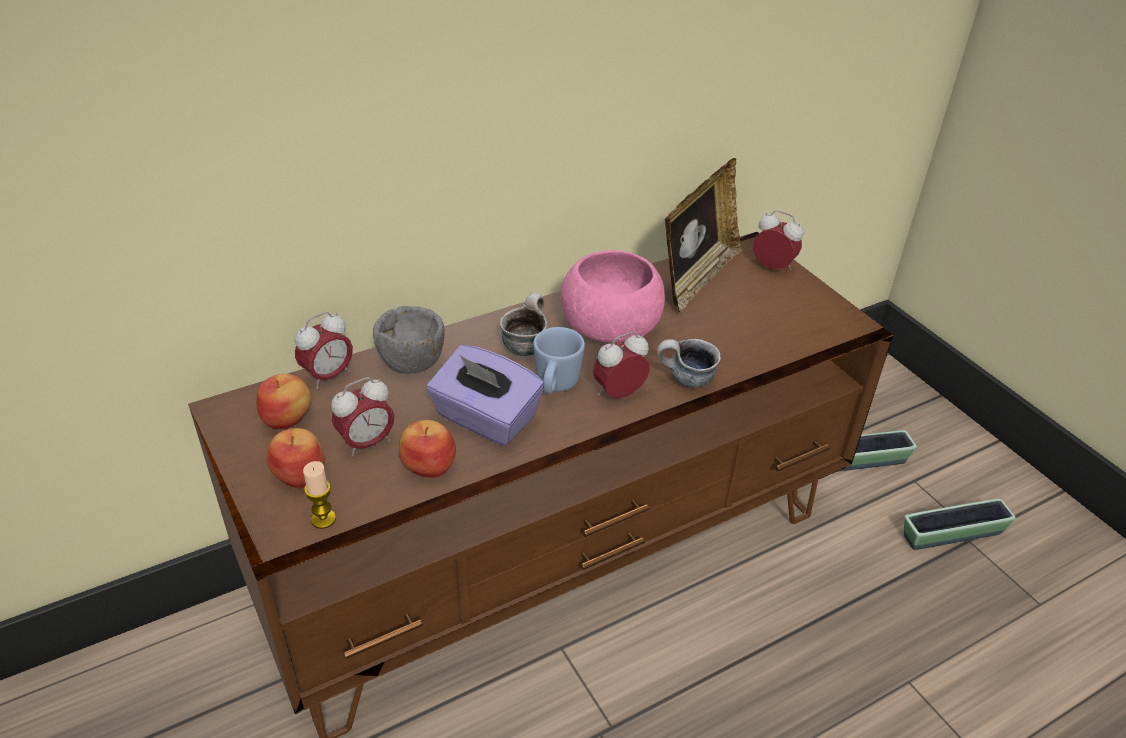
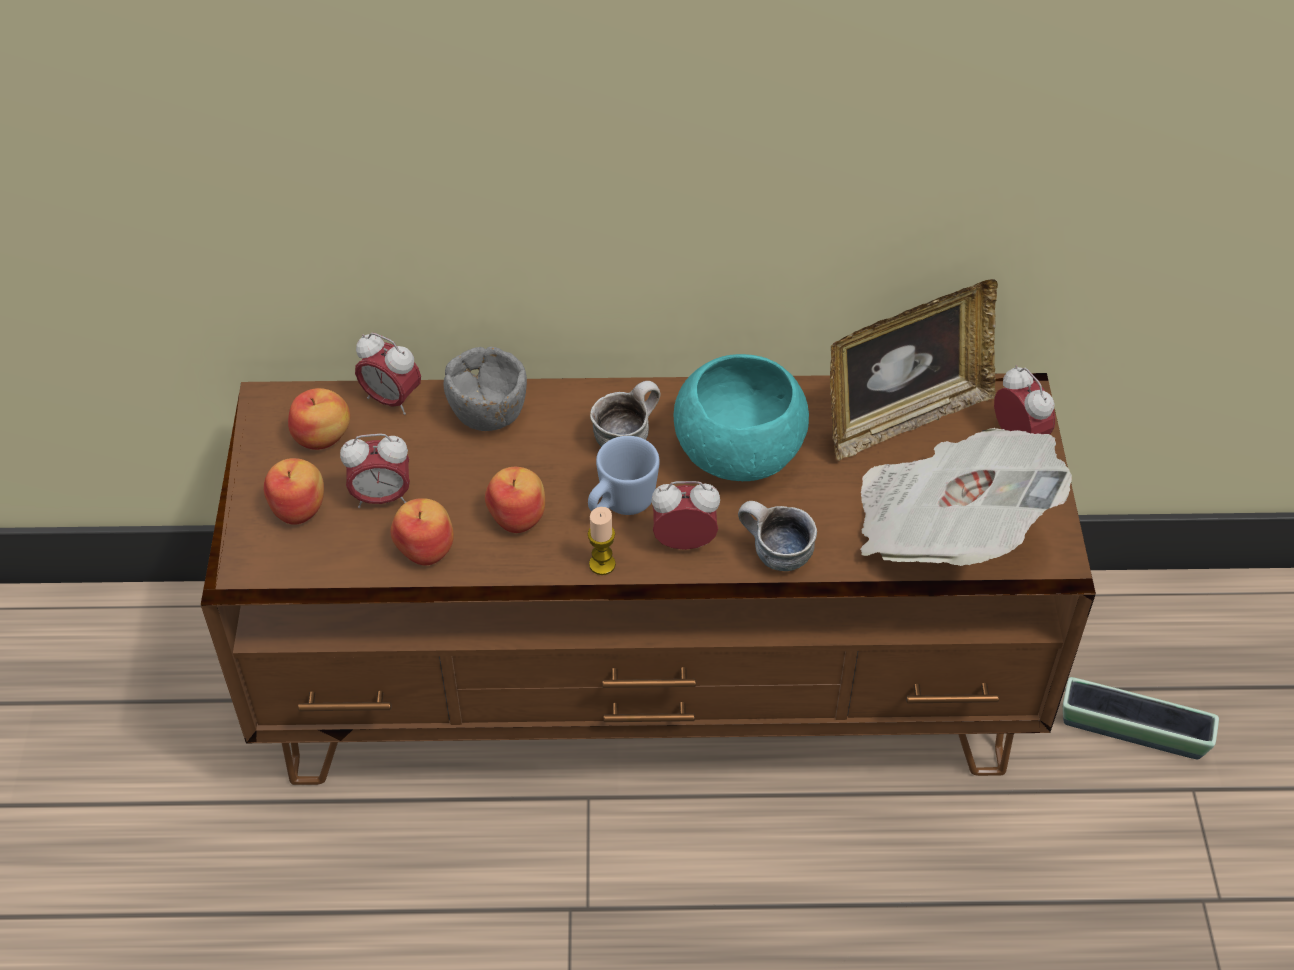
camera: 30 degrees right, 10 degrees up
(323, 519) = (292, 567): candle -> candle (602, 564)
(328, 376) = (391, 400): alarm clock -> alarm clock turned 45 degrees clockwise
(485, 419) = (518, 516): purple tissue box -> apple
(611, 329) = (740, 452): pink bowl -> turquoise bowl
(777, 329) = (947, 528): none -> newspaper
(952, 535) = (1184, 882): planter -> none

